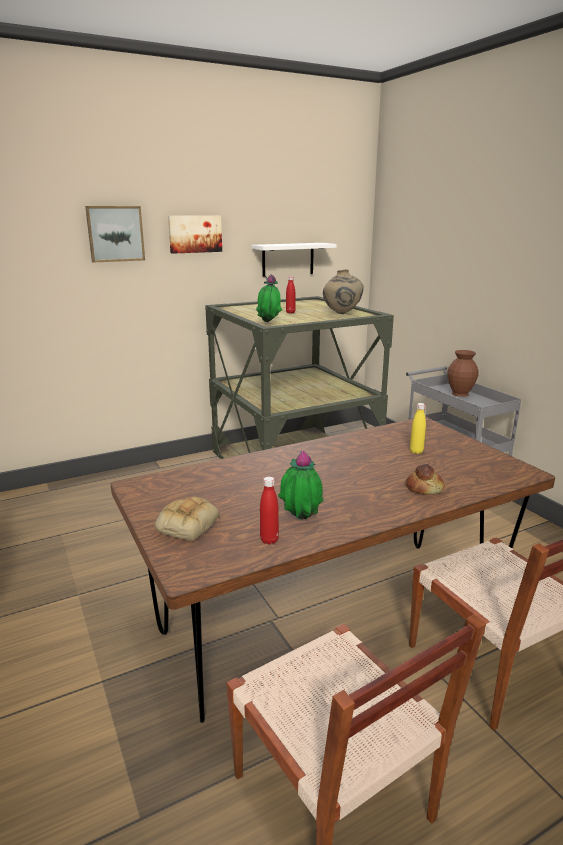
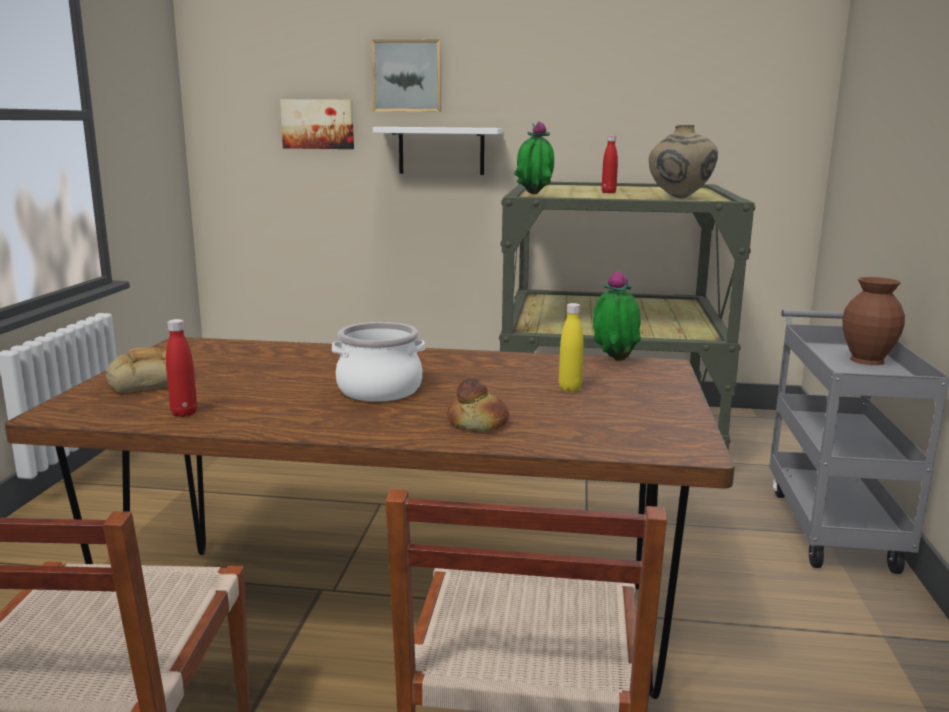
camera: 35 degrees right, 5 degrees down
(195, 234) = (516, 79): picture -> picture (318, 124)
(288, 259) = (665, 122): white shelf -> white shelf (441, 150)
(300, 520) = (254, 408): potted plant -> potted plant (613, 361)
(336, 483) = (379, 390): none -> cooking pot

